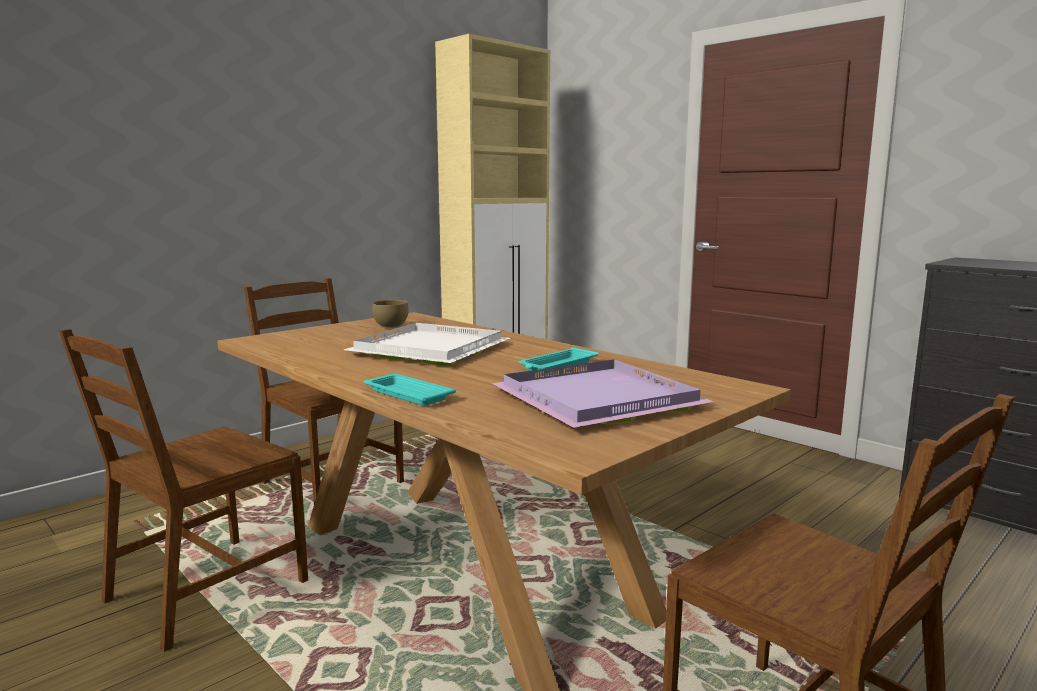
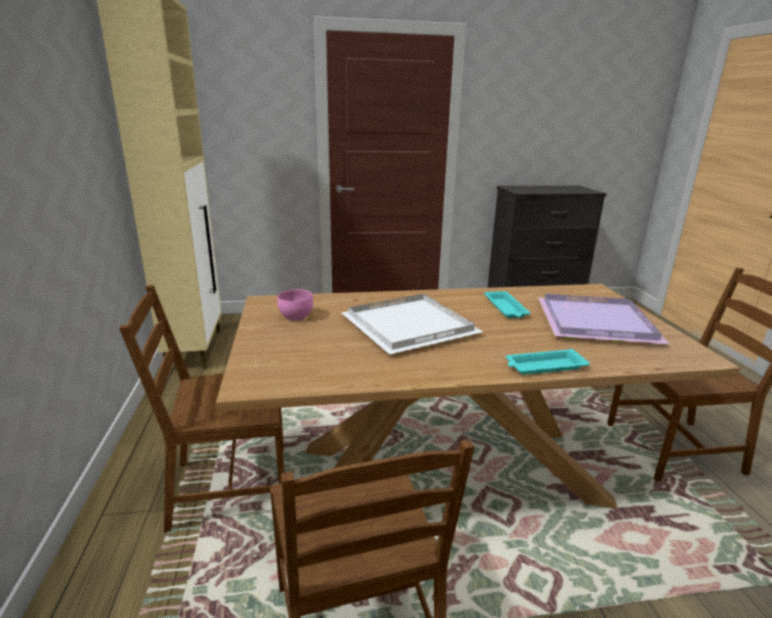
camera: 55 degrees left, 10 degrees up
(390, 326) = (294, 317): brown bowl -> pink bowl

